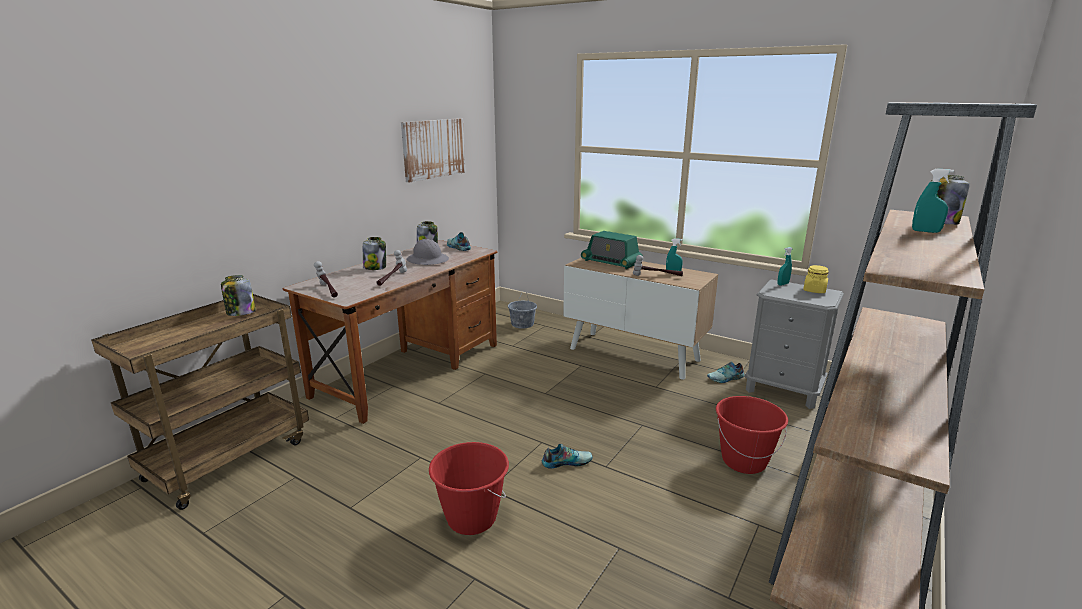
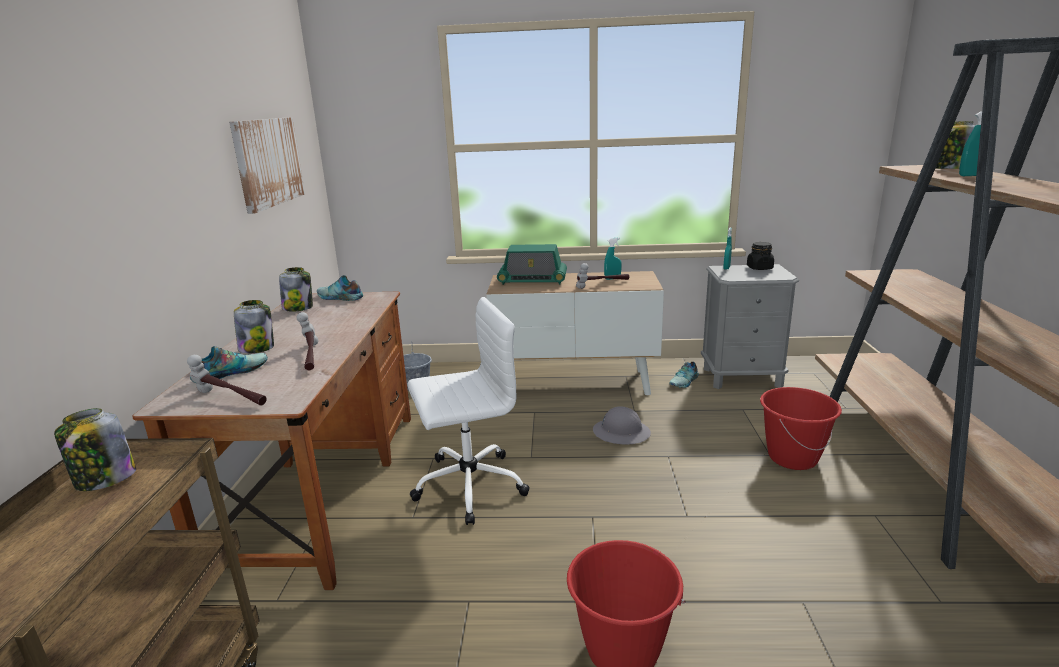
camera: 30 degrees left, 0 degrees up
(428, 260) = (323, 321): grey hard hat -> grey hard hat (621, 432)
(487, 396) = (467, 485): none -> white office chair
(566, 461) = (643, 528): shoe -> shoe (230, 372)
(814, 290) = (759, 268): yellow jar -> black jar

